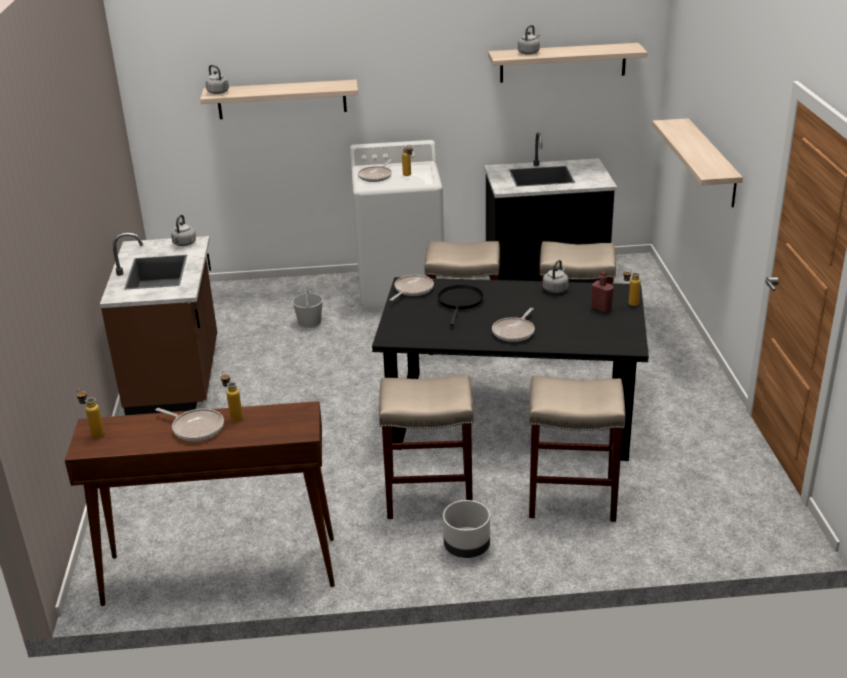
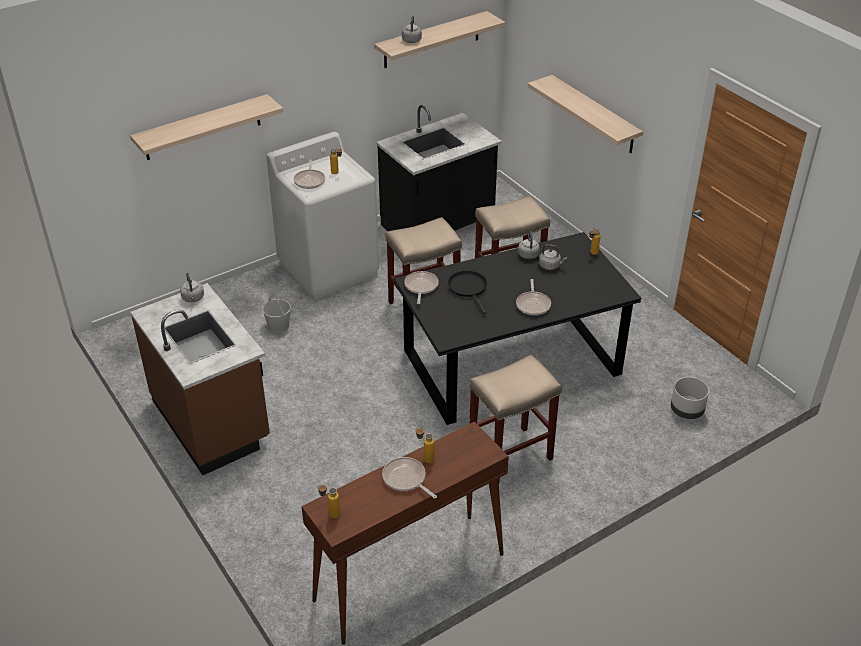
camera: 30 degrees left, 10 degrees up
(196, 428) = (406, 479): frying pan -> frying pan turned 135 degrees counterclockwise
(219, 92) = (153, 138): grey kettle -> grey kettle (550, 266)
(467, 548) = (569, 486): grey planter -> grey planter (687, 411)
(570, 499) = (607, 420): beige stool -> none
(601, 308) = (575, 264): red bottle -> none

